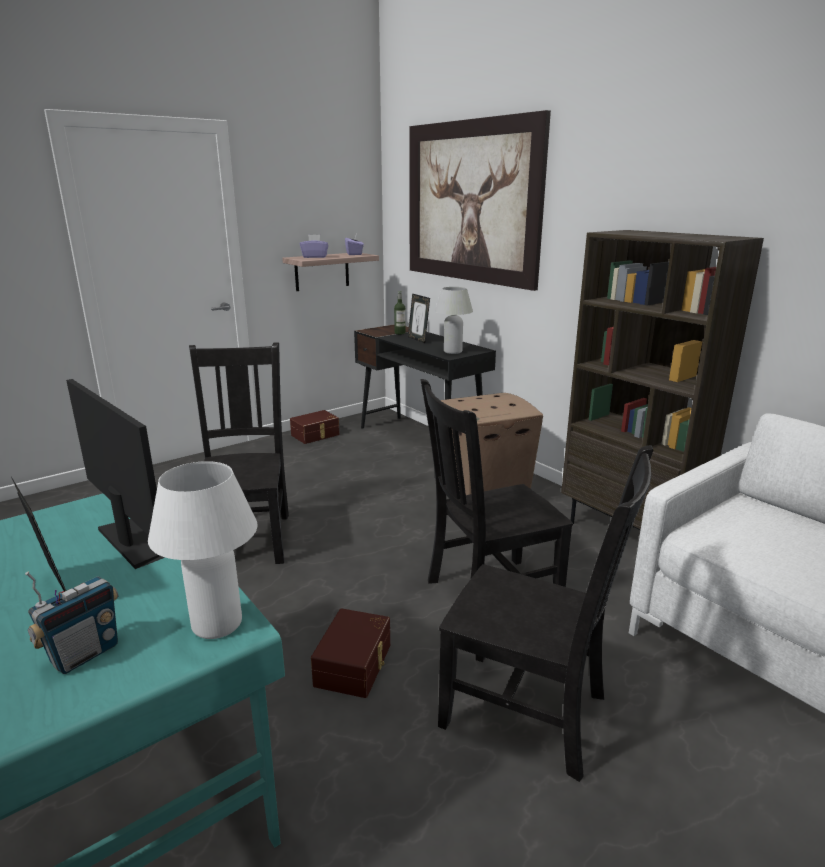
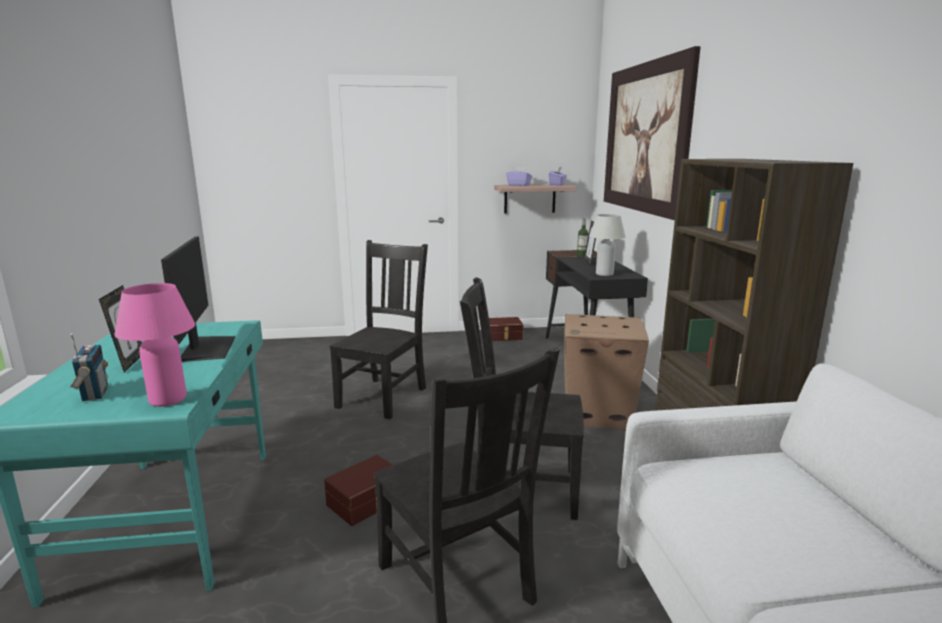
camera: 30 degrees right, 5 degrees down
(84, 654) = (94, 394): radio -> radio turned 90 degrees counterclockwise
(217, 624) = (168, 400): white table lamp -> pink table lamp

